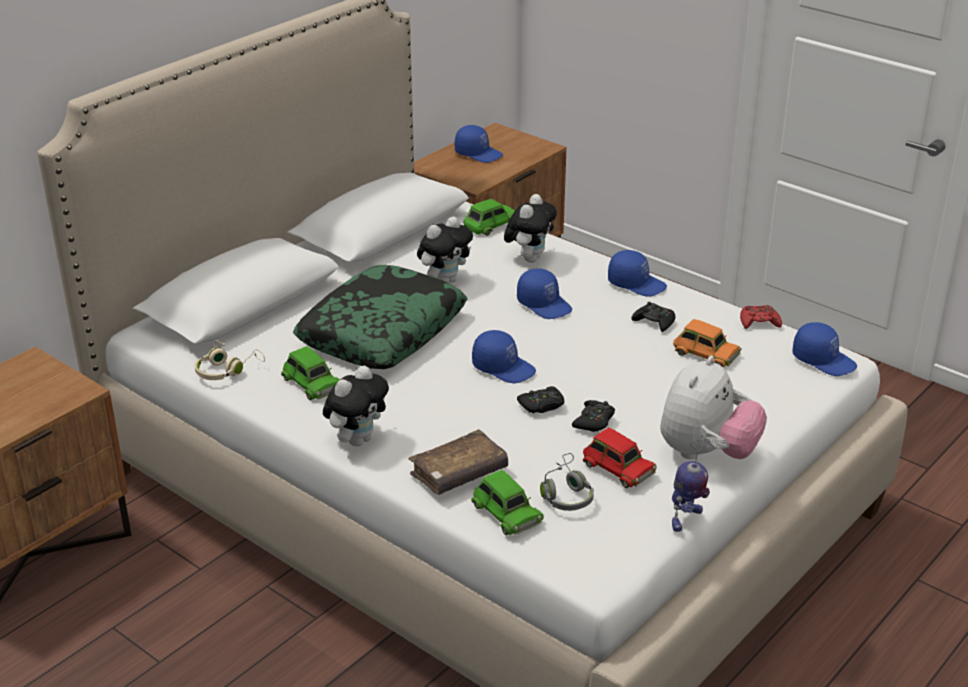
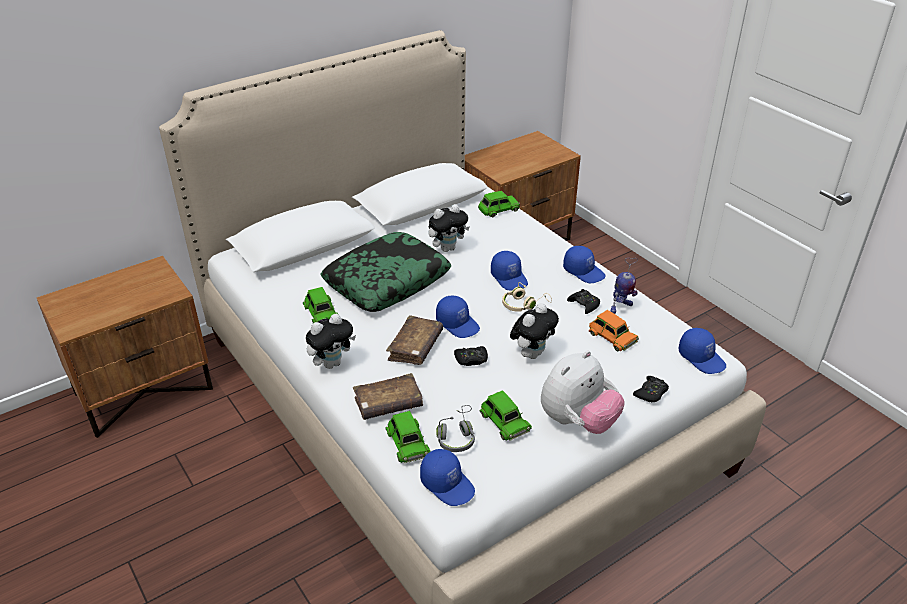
camera: 15 degrees right, 5 degrees up
(227, 370) = (270, 294): beige headphones -> beige headphones (524, 304)
(461, 403) = (415, 347): none -> brown book
(478, 153) = (516, 153): blue cap -> blue cap (448, 484)
(529, 258) = (515, 239): plush toy -> plush toy (532, 353)
(594, 421) = (503, 379): black game controller -> black game controller (651, 393)
(617, 467) = (504, 421): red toy car -> green toy car
(685, 519) = (538, 475): toy robot -> toy robot (620, 307)
(759, 322) = (664, 317): red game controller -> none

